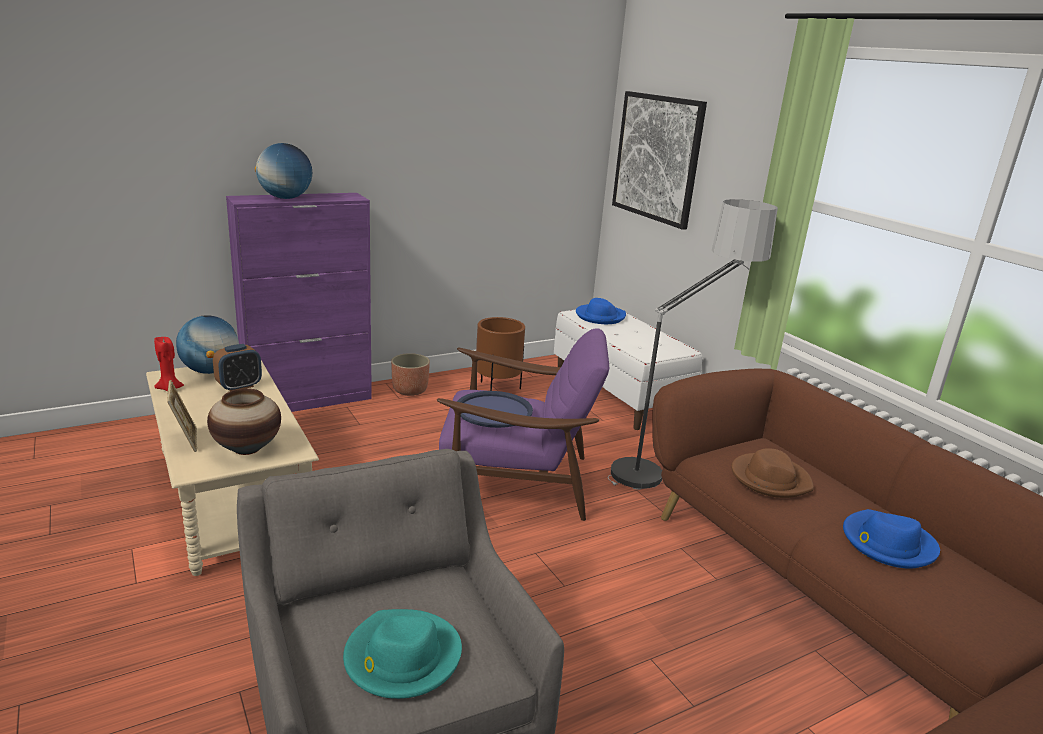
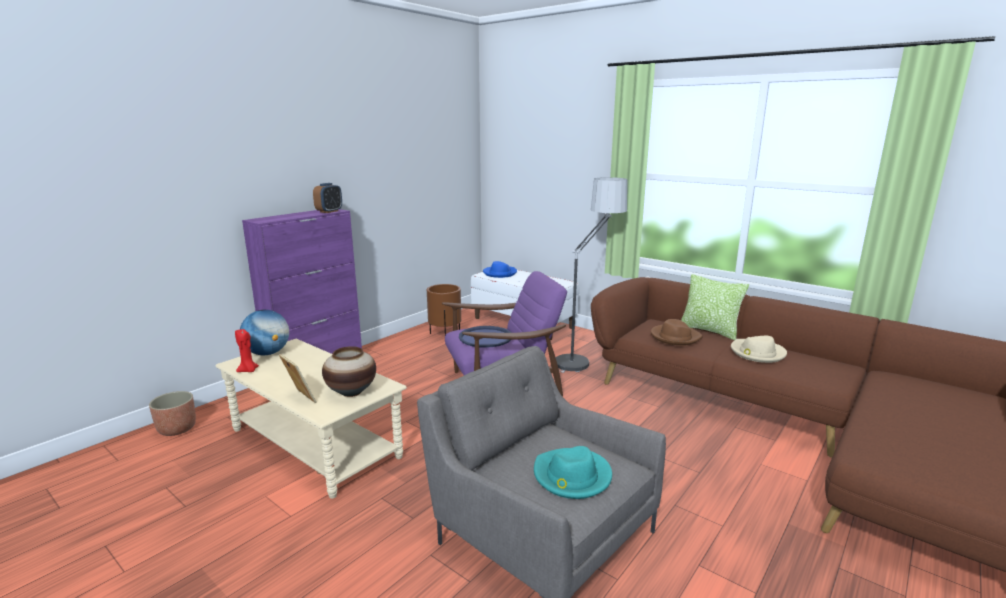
camera: 20 degrees left, 5 degrees down
(239, 386) = (301, 358): alarm clock -> alarm clock (329, 211)
(285, 198) = (289, 216): globe -> none
(410, 390) = (385, 348): planter -> planter (177, 429)
(657, 158) = (521, 163): picture -> none
(842, 482) = (709, 331): none -> pillow
(887, 543) = (757, 353): blue hat -> beige hat

